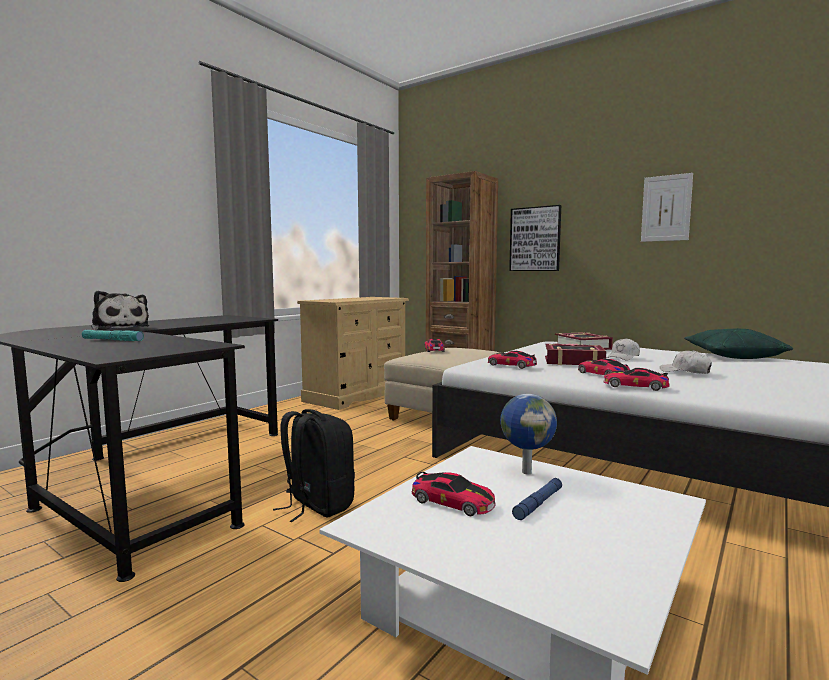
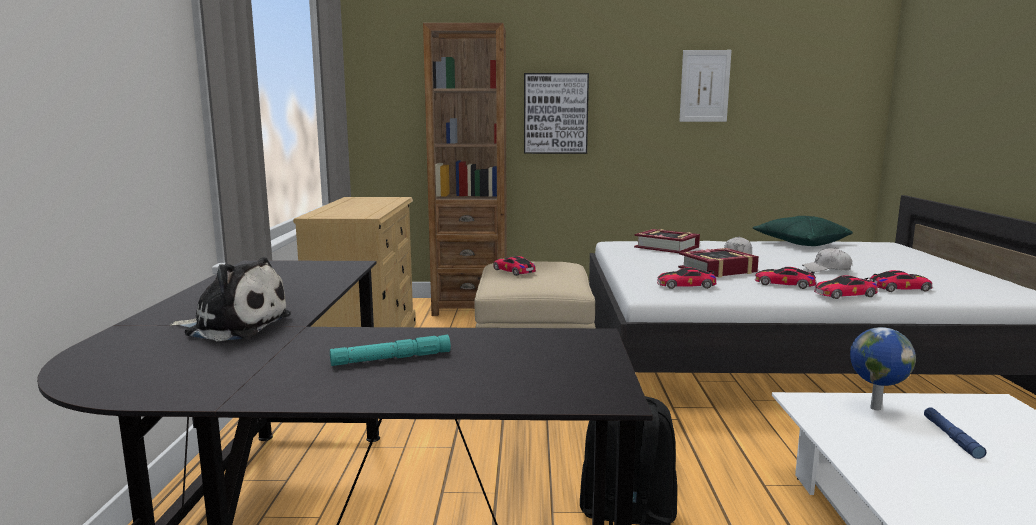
camera: 35 degrees left, 5 degrees up
(452, 502) = (906, 460): toy car -> toy car (899, 288)

